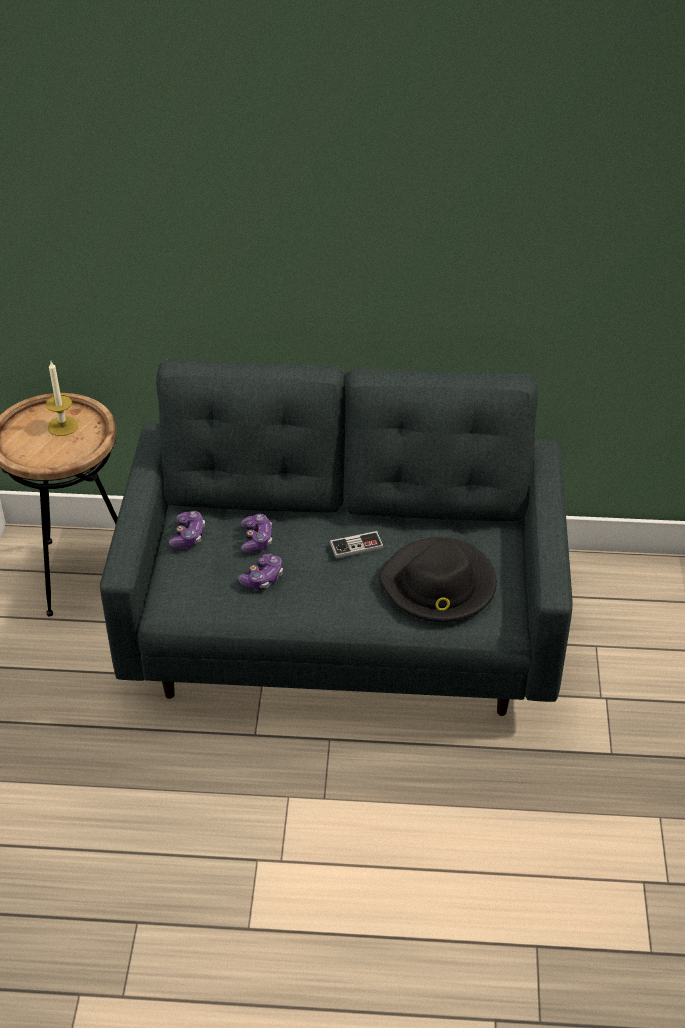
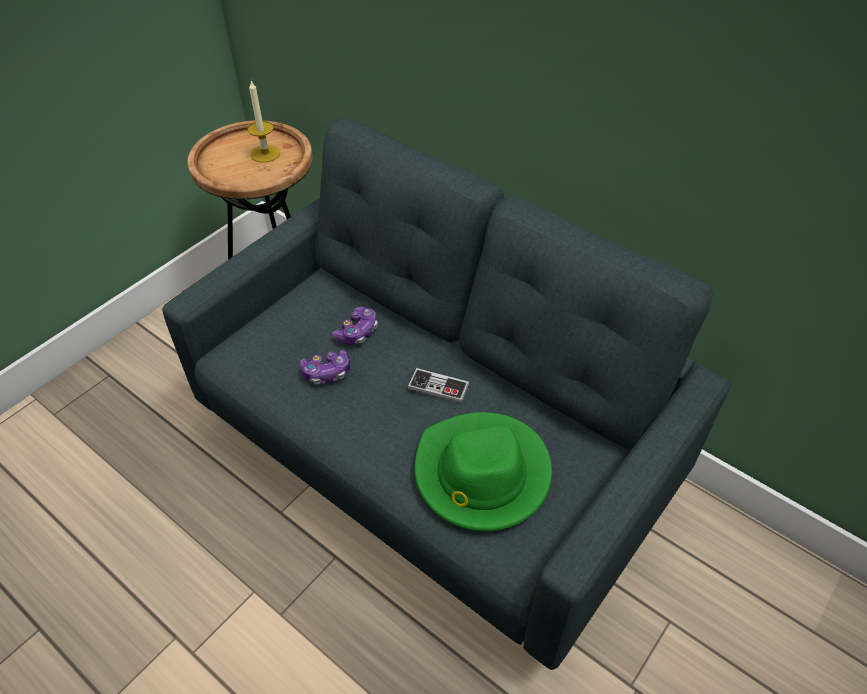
camera: 35 degrees right, 5 degrees up
(188, 536) = (304, 300): game controller -> none
(439, 585) = (481, 474): black hat -> green hat

